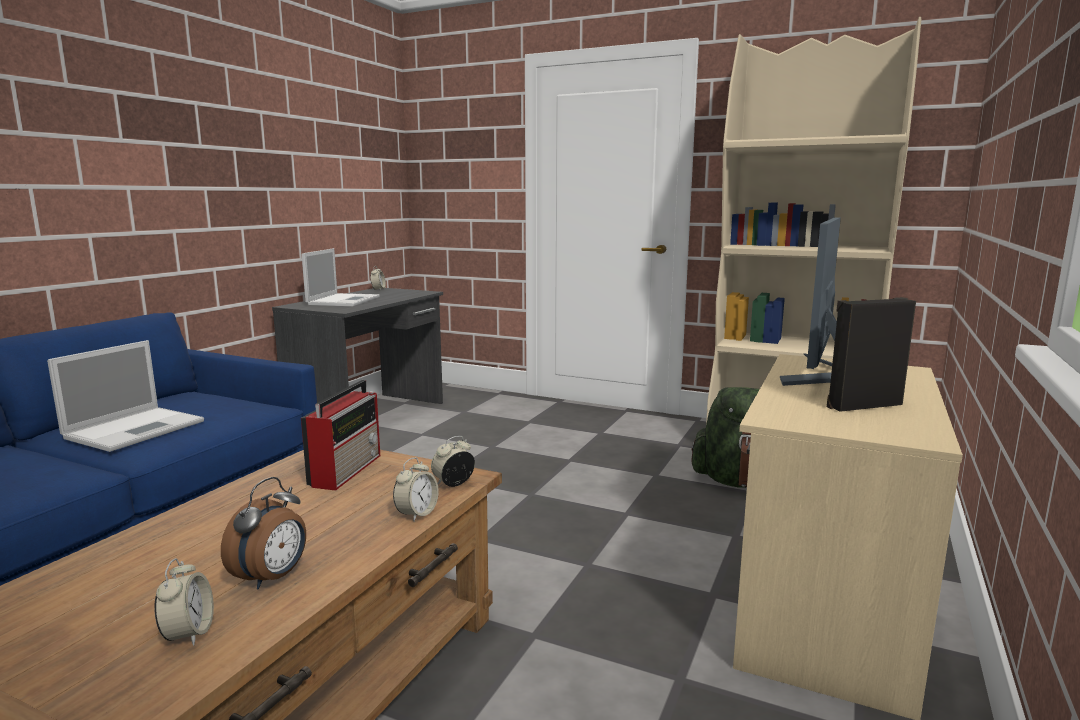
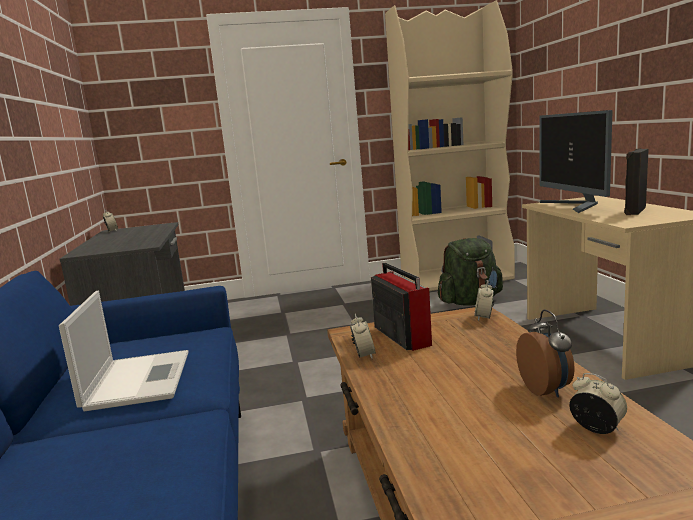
camera: 35 degrees left, 0 degrees up
(344, 300) = (116, 241): laptop -> none
(417, 514) = (513, 335): alarm clock -> alarm clock (364, 355)

